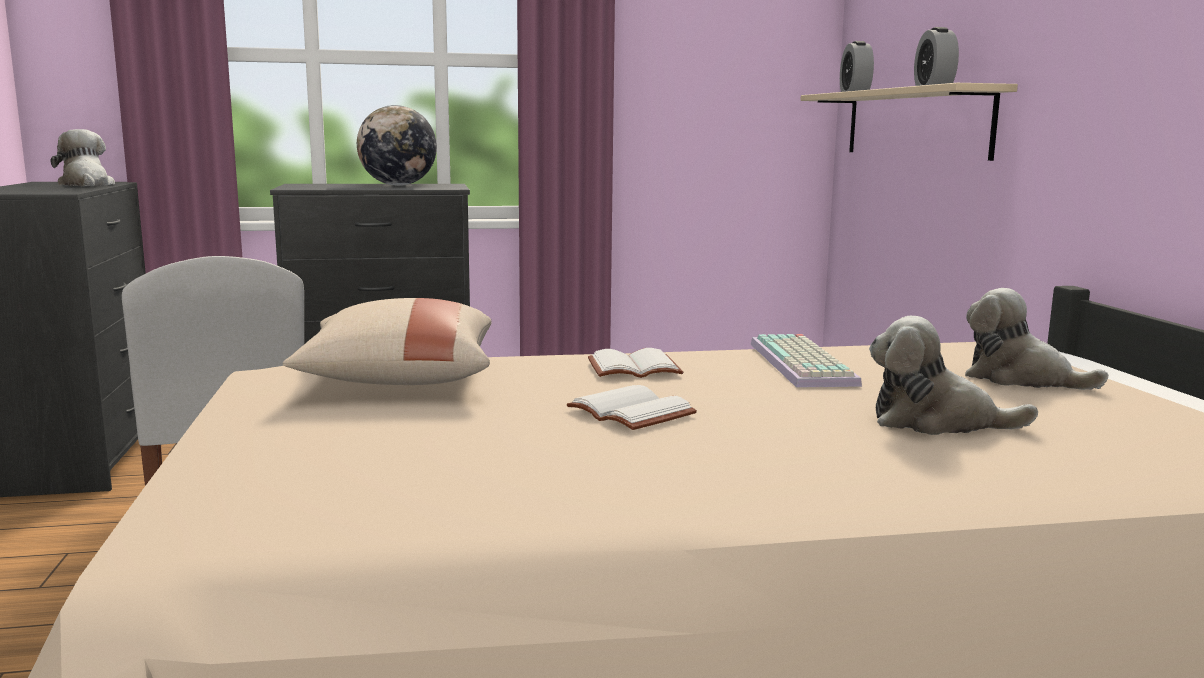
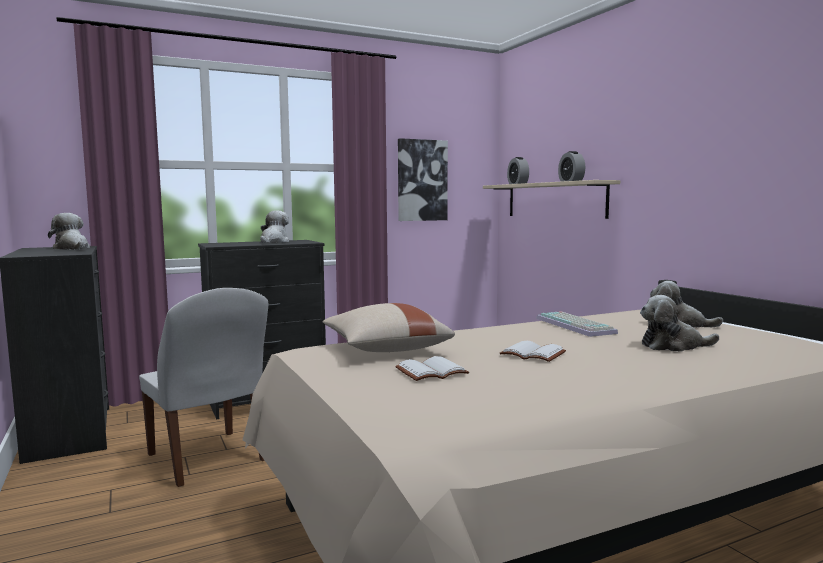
camera: 15 degrees left, 5 degrees down
(398, 185) = (274, 242): globe -> plush toy
(633, 369) = (498, 334): white book -> white book (431, 372)
(686, 85) = (422, 180): none -> picture

